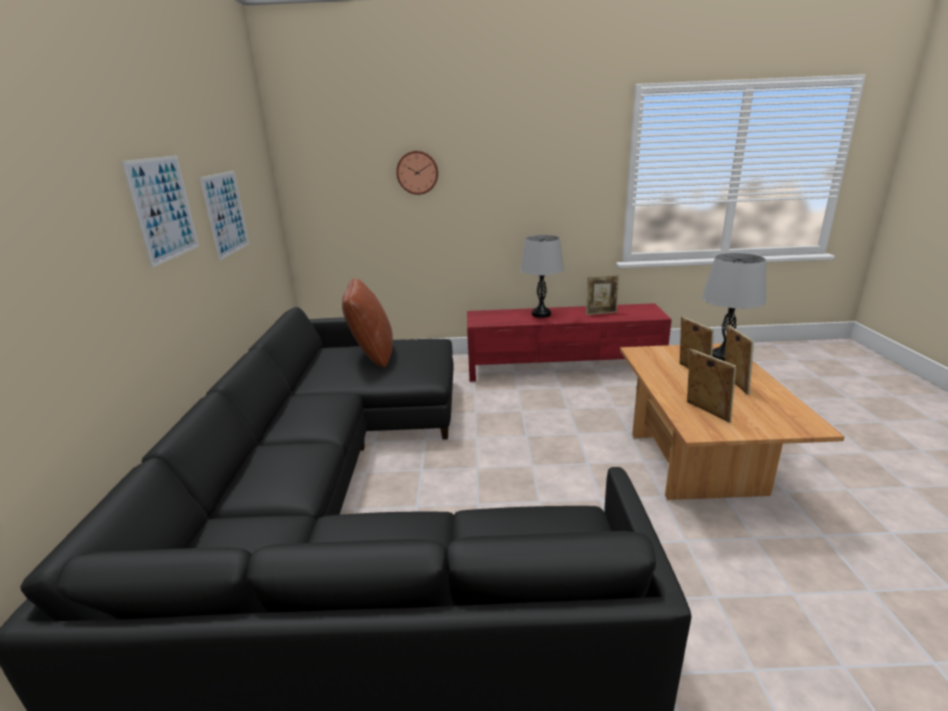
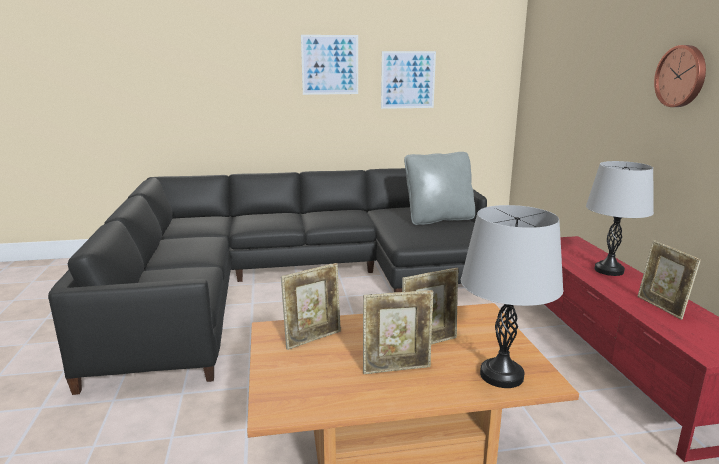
camera: 80 degrees right, 5 degrees down
(372, 355) = (438, 219): brown pillow -> grey pillow
(417, 172) = (594, 67): wall clock -> wall clock (682, 76)

